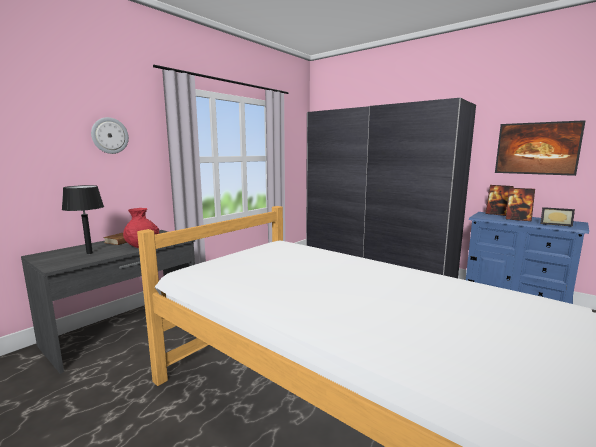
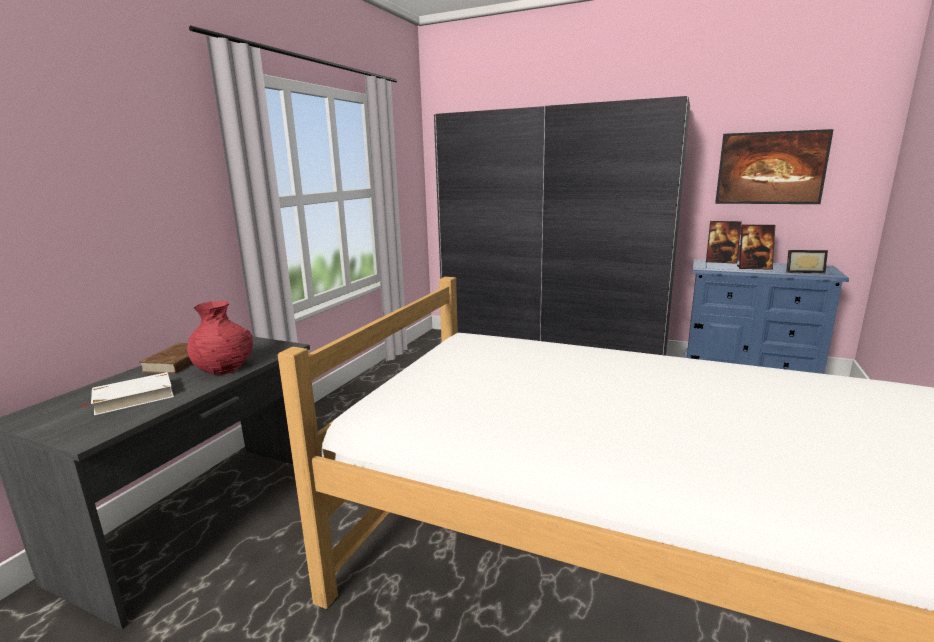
camera: 15 degrees left, 5 degrees up
(89, 253) = (133, 397): black table lamp -> white book
(110, 135) = (121, 166): wall clock -> none

